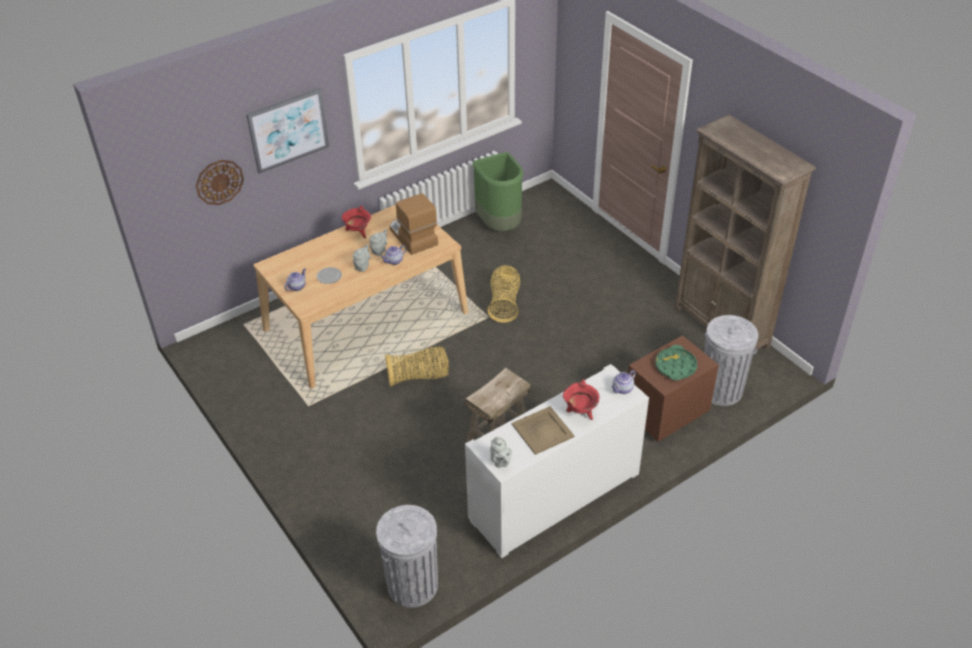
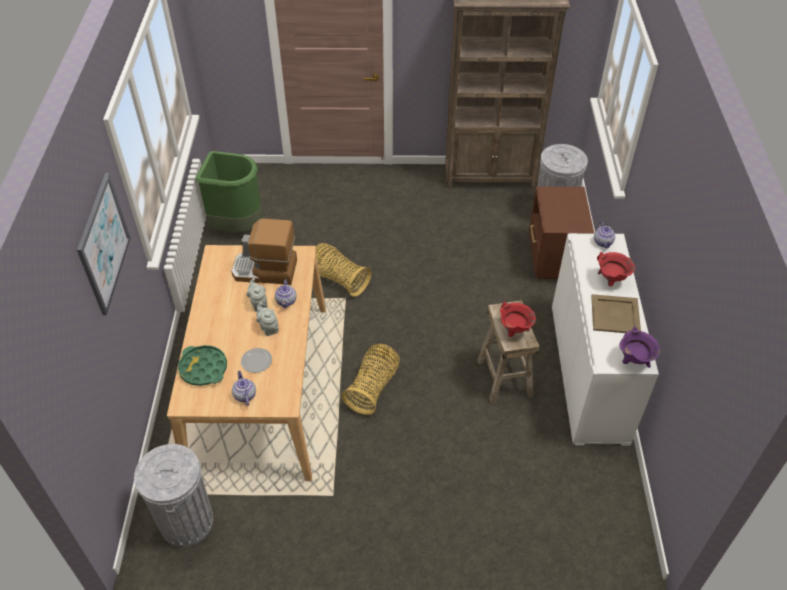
camera: 55 degrees left, 5 degrees up
(219, 182) = (86, 354): wall clock -> none
(358, 233) = (213, 306): red cooking pot -> red cooking pot (514, 330)
(412, 585) = (619, 527): grey trash can -> grey trash can (186, 521)
(500, 462) = (634, 361): grey teapot -> purple cooking pot
(675, 366) = (567, 209): green tray -> green tray (203, 368)

